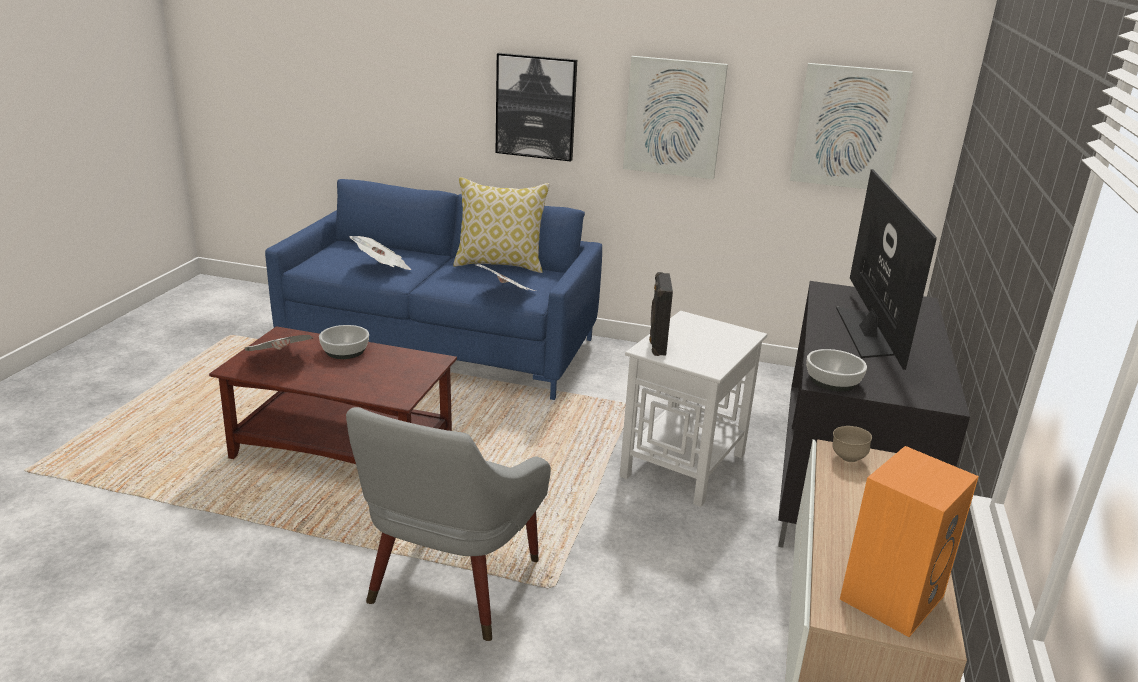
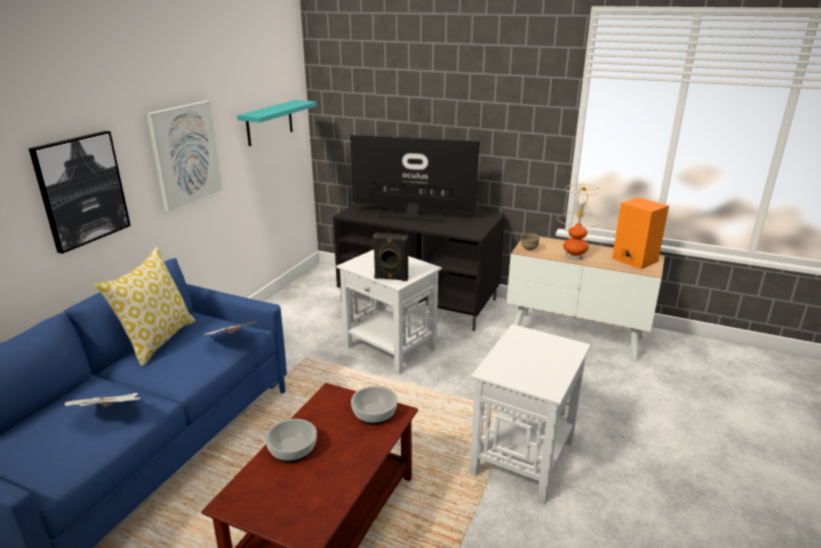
camera: 80 degrees left, 0 degrees up
(280, 360) = (299, 497): newspaper -> none
(449, 589) = (522, 458): grey armchair -> white side table
(833, 381) = (472, 232): bowl -> bowl (375, 413)
(848, 127) = (269, 123): picture -> turquoise shelf
(851, 511) = (574, 256): none -> table lamp

